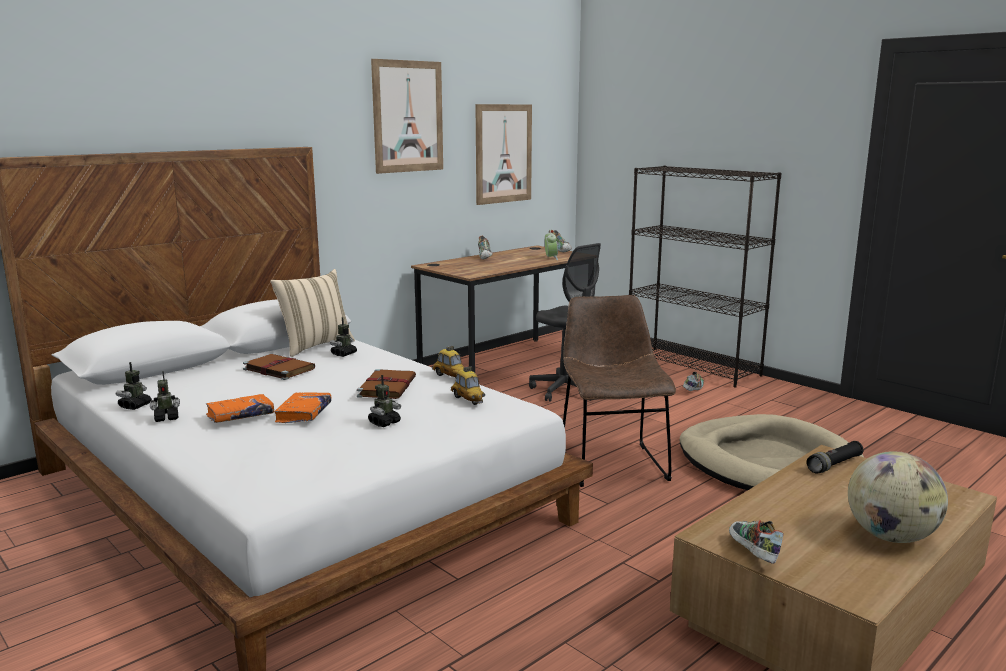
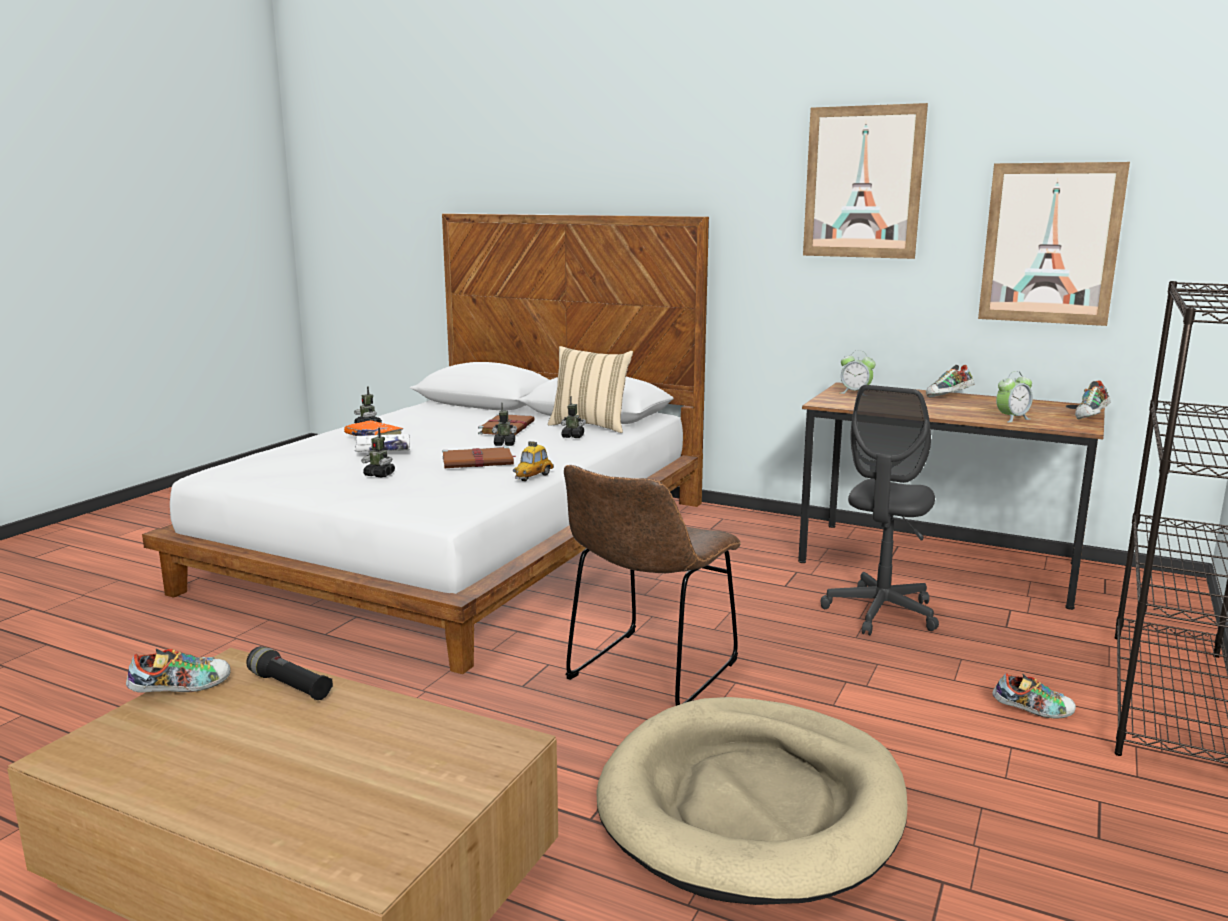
camera: 70 degrees right, 0 degrees up
(135, 406) = (392, 415): toy robot -> toy robot (504, 444)
(304, 414) = (383, 449): orange book -> white book
(451, 267) = (855, 393): none -> alarm clock
(468, 400) = (458, 490): toy car -> none
(611, 462) = (648, 674): brown chair -> brown chair turned 150 degrees clockwise
(834, 465) = (469, 746): black flashlight -> black flashlight (290, 686)
(891, 537) = (219, 785): globe -> none

